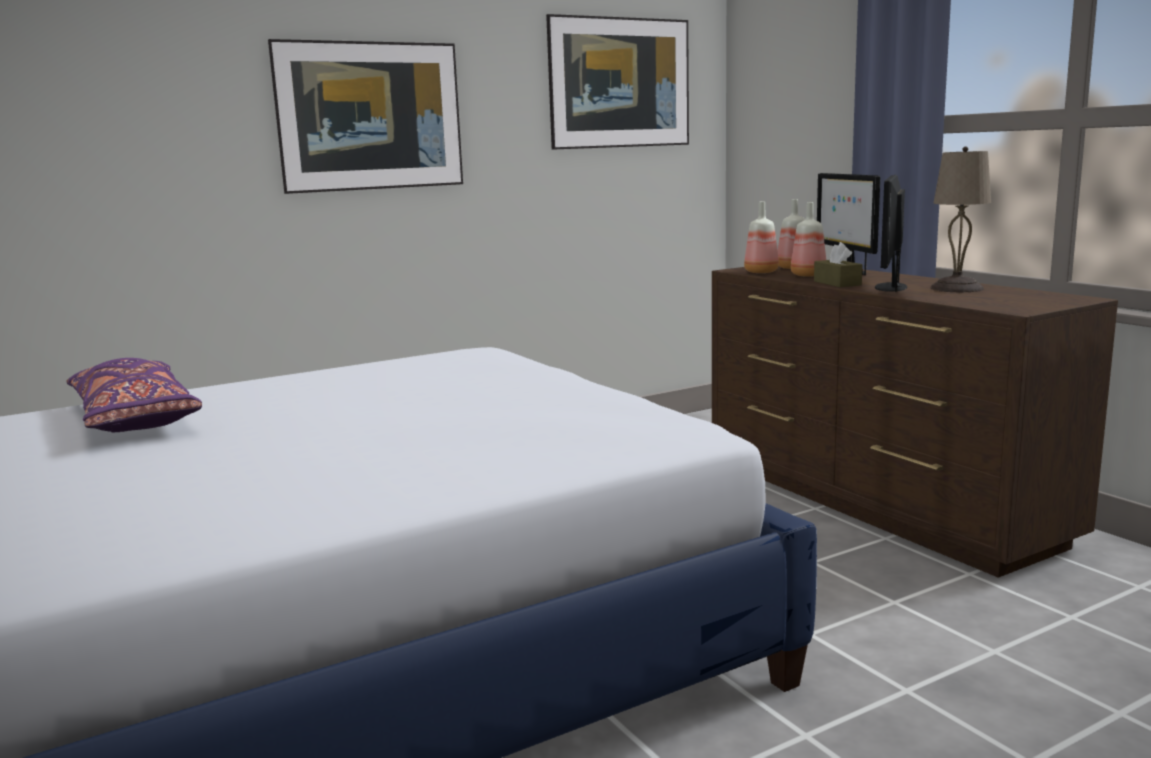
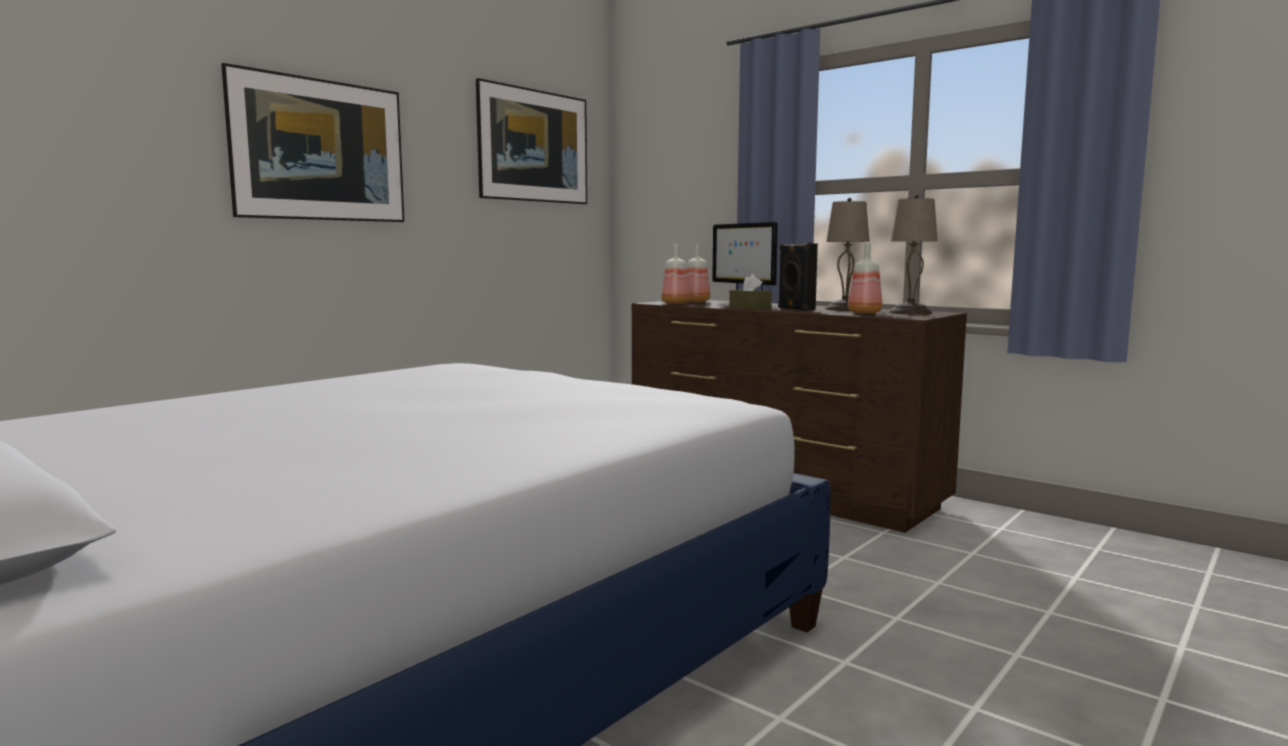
camera: 20 degrees left, 5 degrees down
(135, 418) = (137, 421): purple pillow -> none
(807, 275) = (716, 304): bottle -> bottle (863, 313)
(890, 287) = (795, 309): monitor -> black speaker
(1032, 298) = (909, 312): none -> beige table lamp

